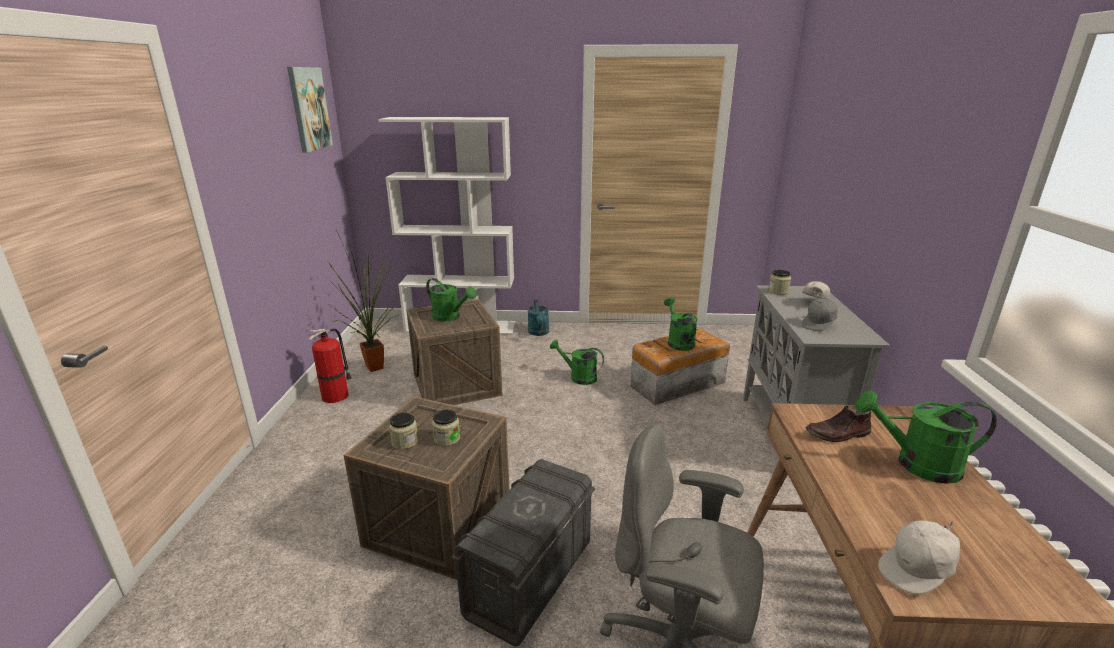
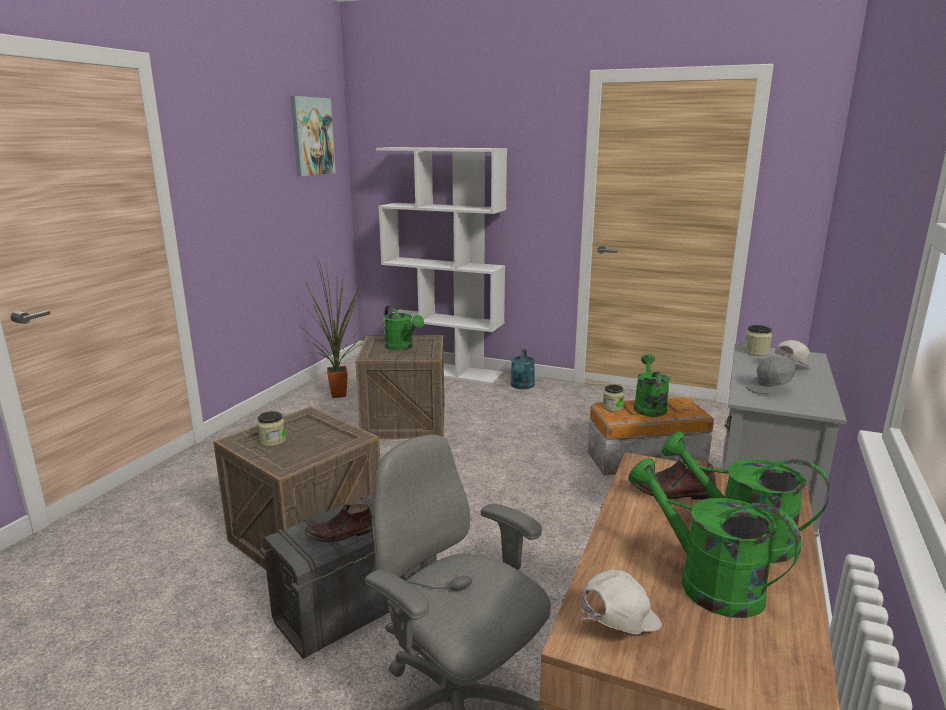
camera: 20 degrees right, 5 degrees down
(336, 395) = (289, 413): fire extinguisher -> none
(447, 439) = (310, 445): jar -> jar (612, 407)
(528, 523) = (340, 534): none -> brown shoe
(578, 377) = (535, 434): green watering can -> green watering can (706, 582)
(917, 571) = (616, 626): white cap -> white cap turned 150 degrees clockwise

